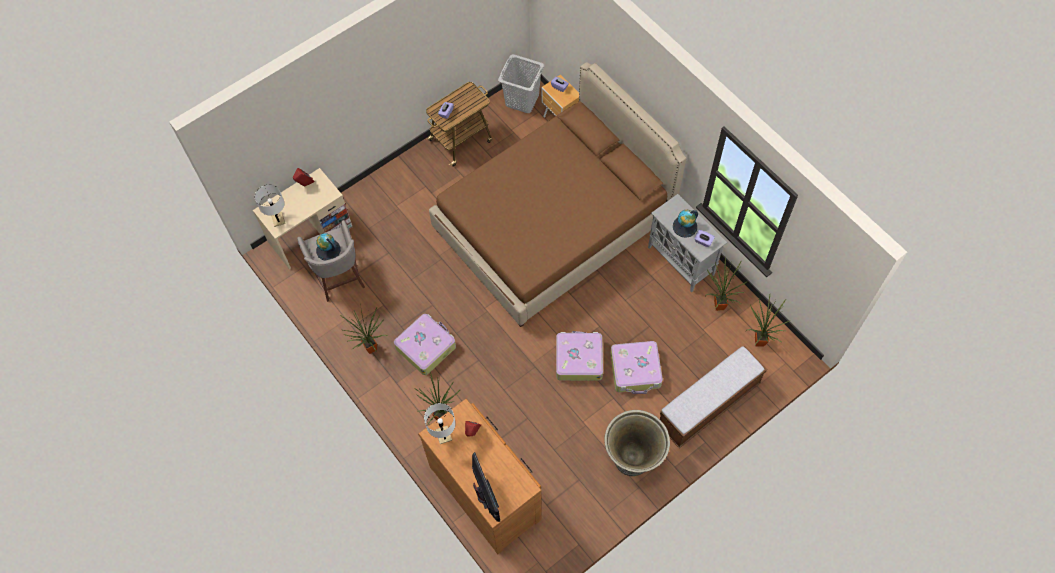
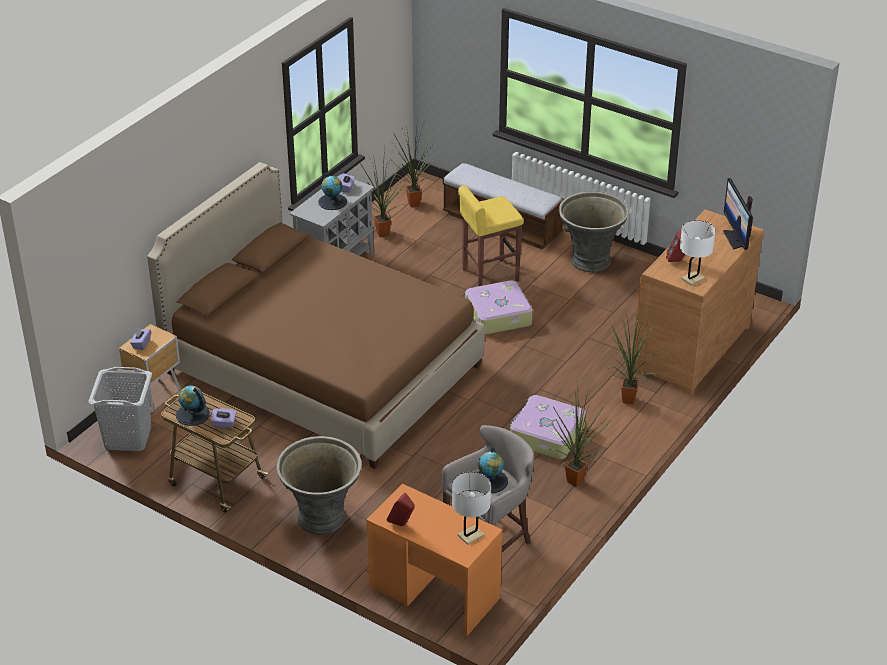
camera: 110 degrees left, 25 degrees down
(310, 234) = (434, 593): beige desk -> orange desk
(401, 190) = (322, 519): none -> grey planter
(462, 97) = (192, 414): none -> globe
(486, 496) = (736, 239): monitor -> monitor turned 60 degrees counterclockwise
(636, 370) = (489, 275): suitcase -> yellow stool

